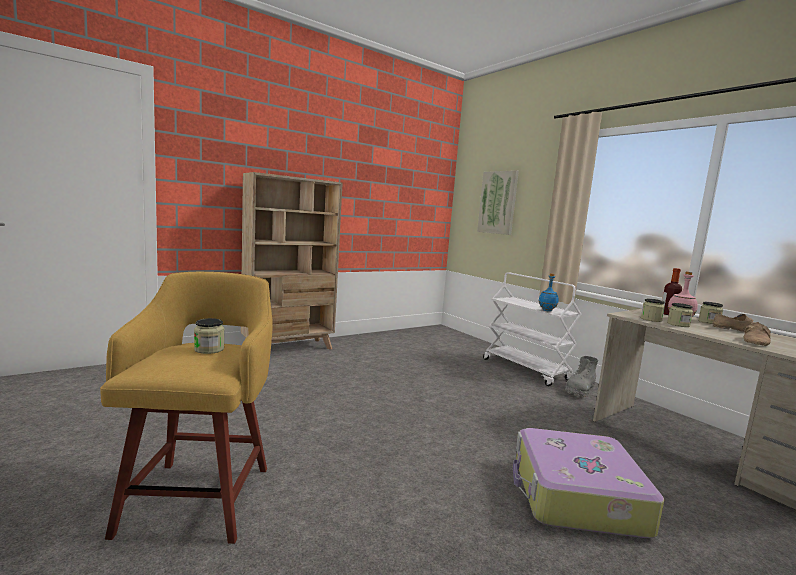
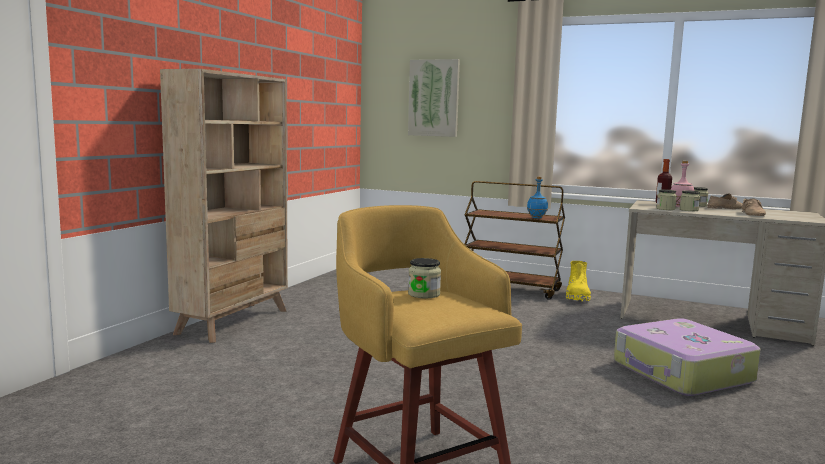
camera: 30 degrees left, 0 degrees up
(526, 369) = (511, 289): white cart -> brown cart
(580, 390) = (577, 297): grey boot -> yellow boot

